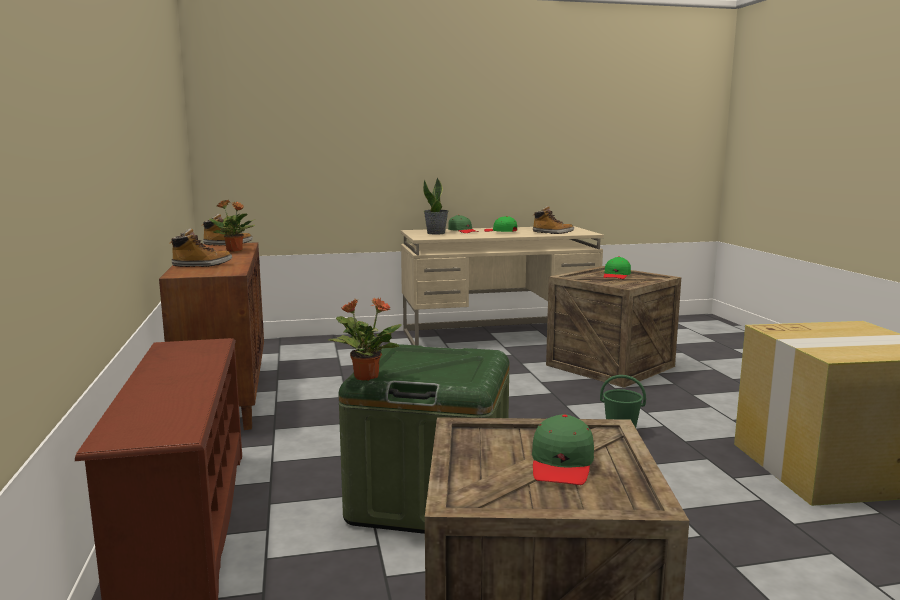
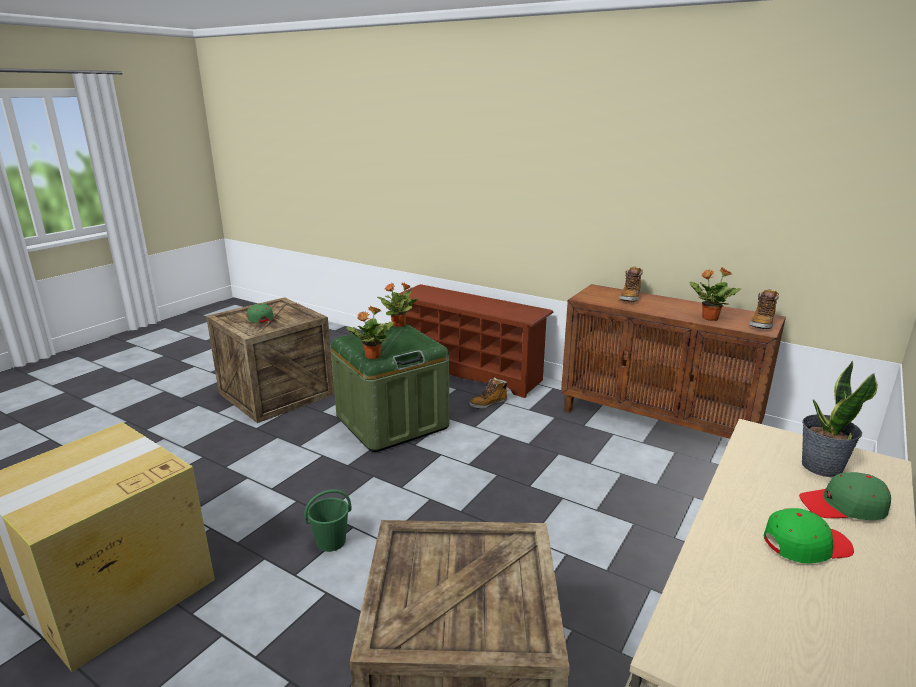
camera: 135 degrees right, 10 degrees up
(484, 353) = (372, 356): none -> potted plant
(552, 233) = (721, 595): boot -> boot (488, 404)
(616, 275) = (469, 598): green cap -> none

